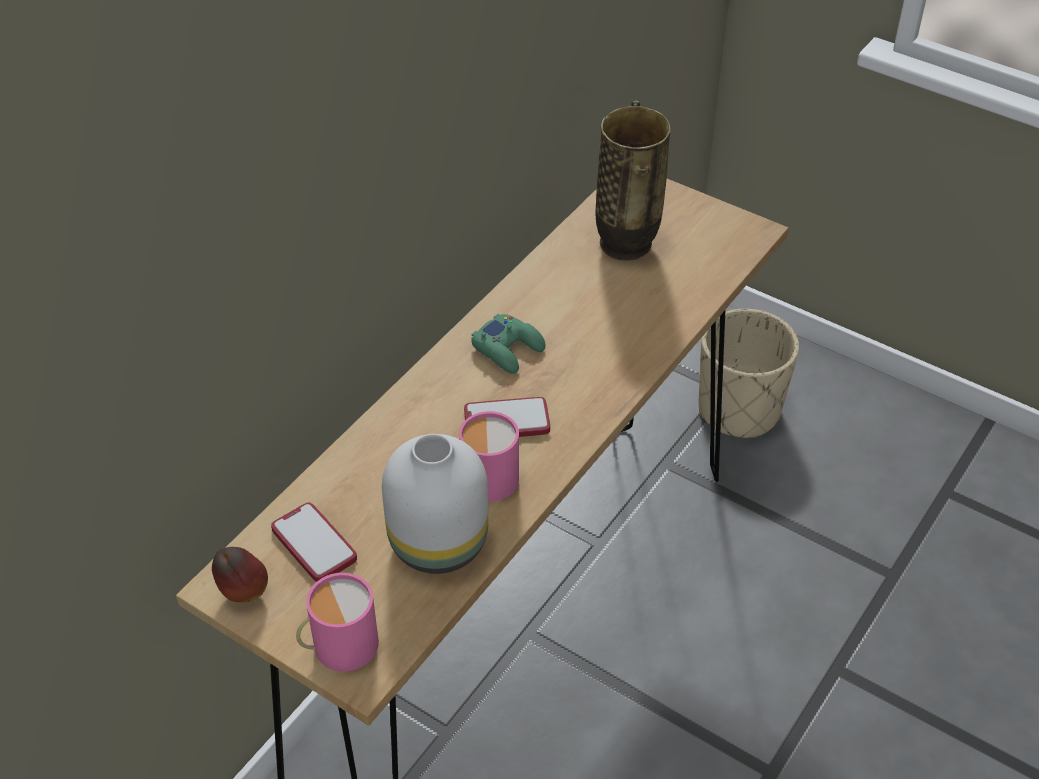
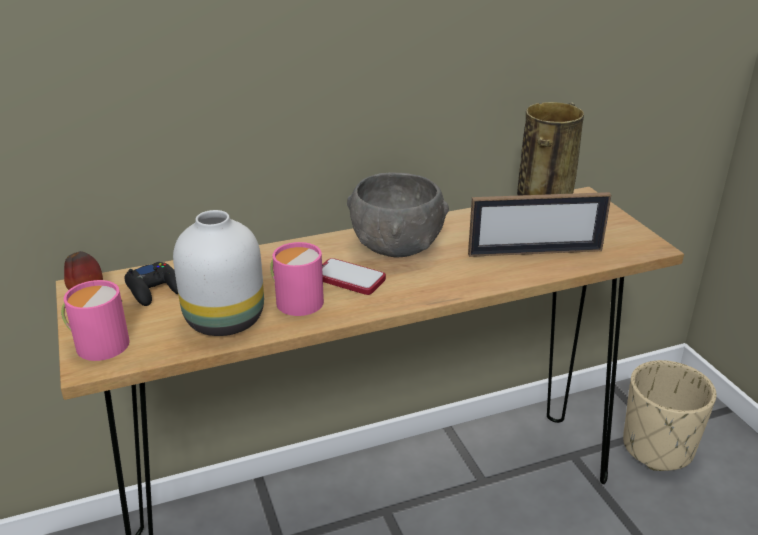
camera: 35 degrees right, 15 degrees down
(314, 544) = (155, 289): phone -> black game controller
(508, 349) = (396, 245): green game controller -> grey bowl
(655, 292) = (535, 252): none -> picture frame

